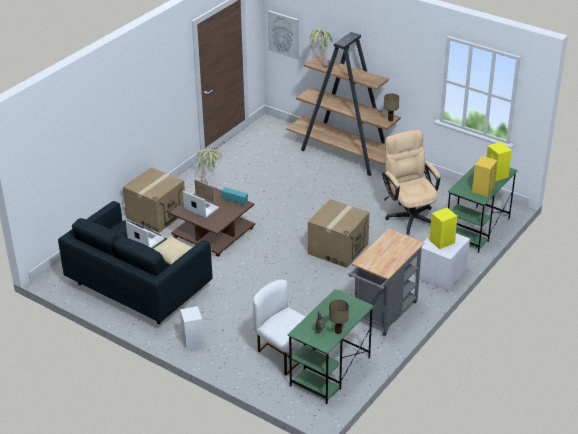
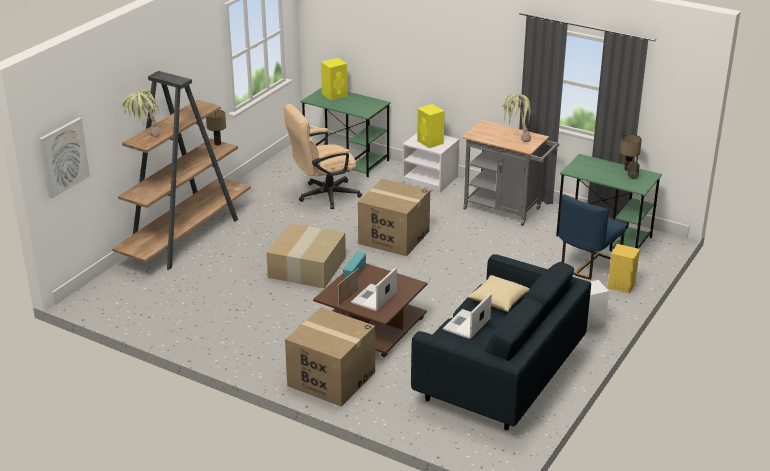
camera: 95 degrees left, 5 degrees down
(210, 181) = (243, 339): potted plant -> potted plant (515, 138)
(284, 353) = (587, 263): white chair -> blue chair
(297, 206) = (306, 266): none -> cardboard box
(483, 189) = (363, 101): yellow speaker -> yellow speaker (620, 285)

